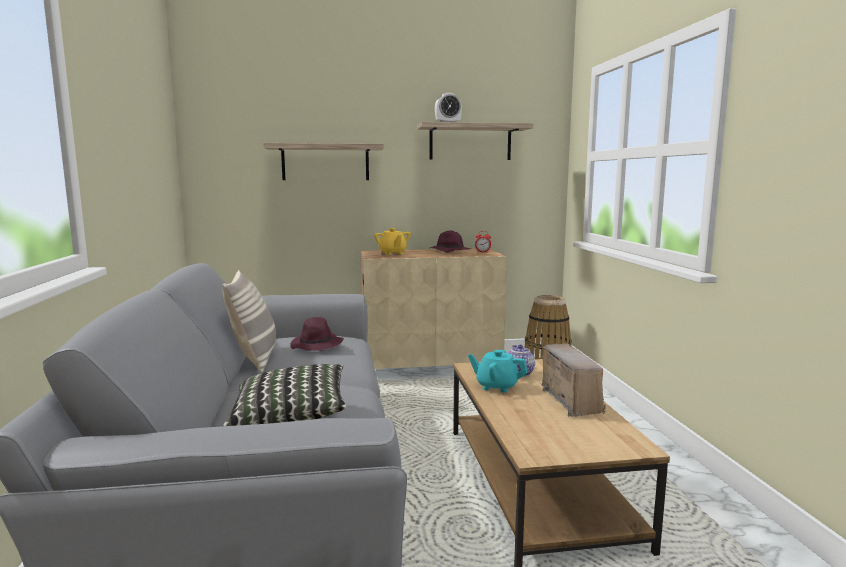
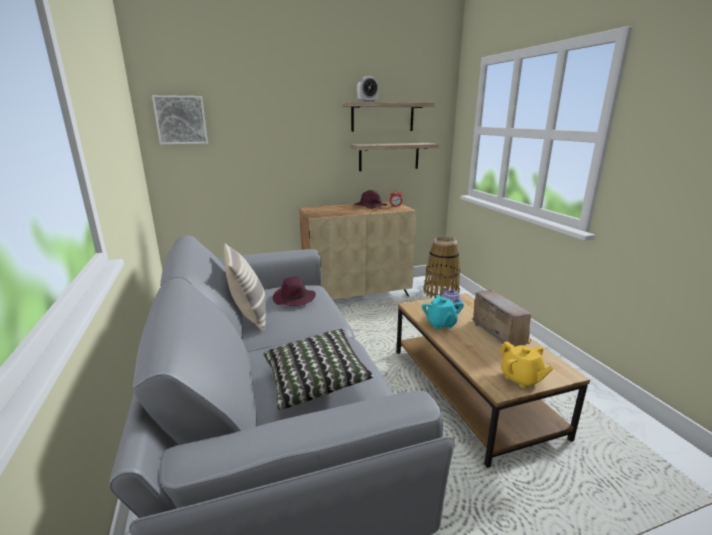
camera: 10 degrees left, 10 degrees up
(226, 143) = (181, 120): none -> picture
(325, 162) = (268, 136): shelf -> shelf (389, 156)
(392, 253) = (328, 210): yellow teapot -> yellow teapot (521, 378)
(496, 386) = (441, 324): turquoise teapot -> turquoise teapot turned 105 degrees counterclockwise

